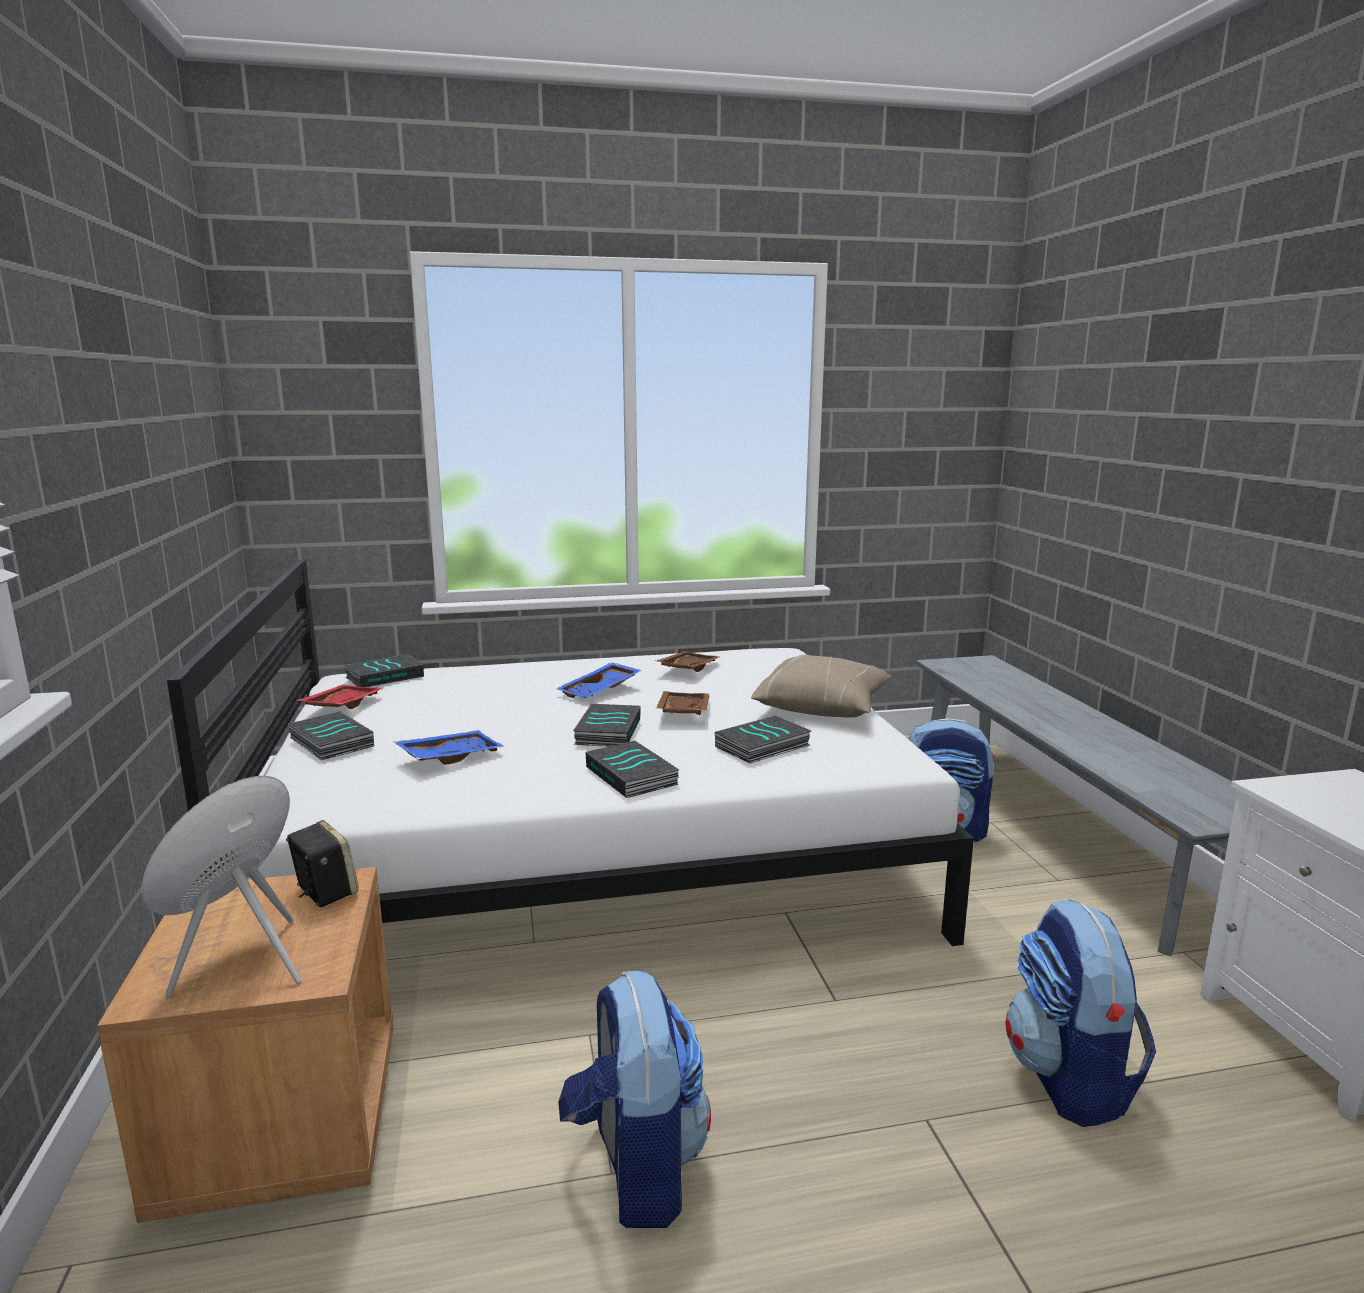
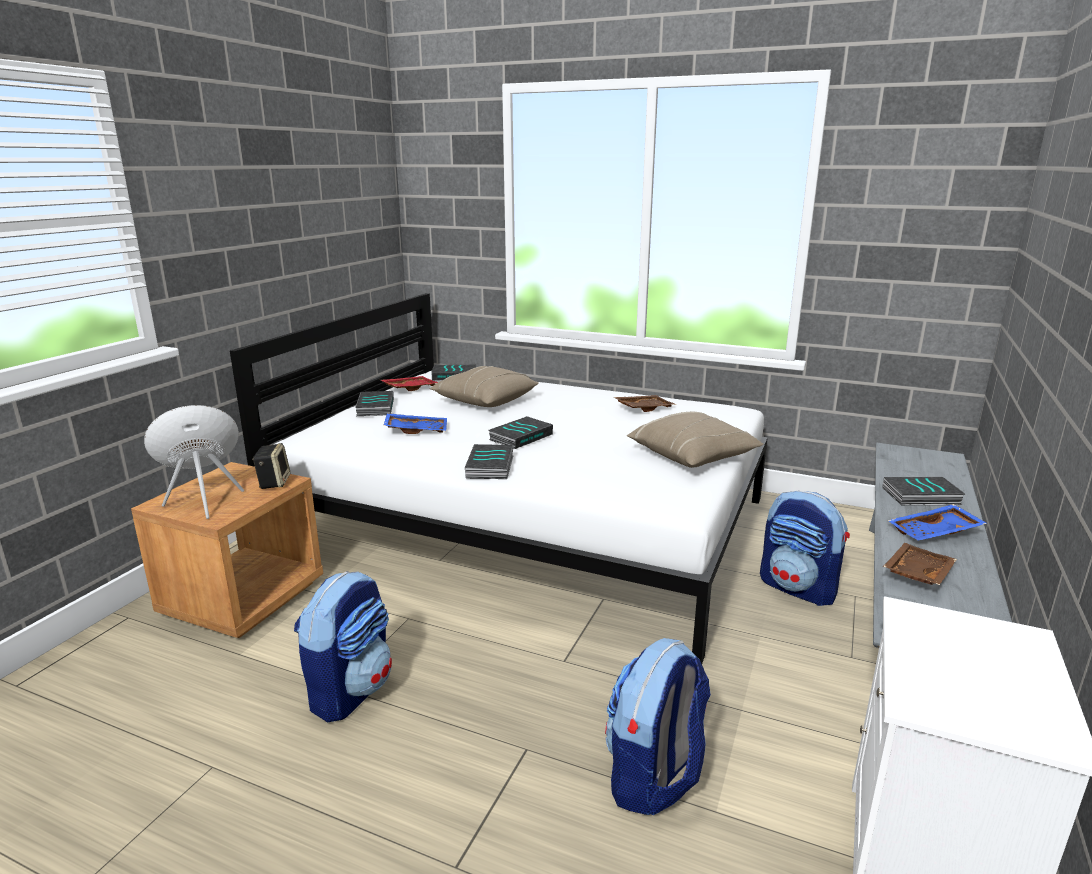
camera: 35 degrees right, 5 degrees up
(483, 698) = (485, 400): none -> beige pillow
(600, 691) = (560, 411): blue tray -> blue tray (935, 533)
(682, 712) = (588, 436): brown tray -> brown tray (916, 573)
(762, 746) = (599, 471): book -> book (920, 496)

